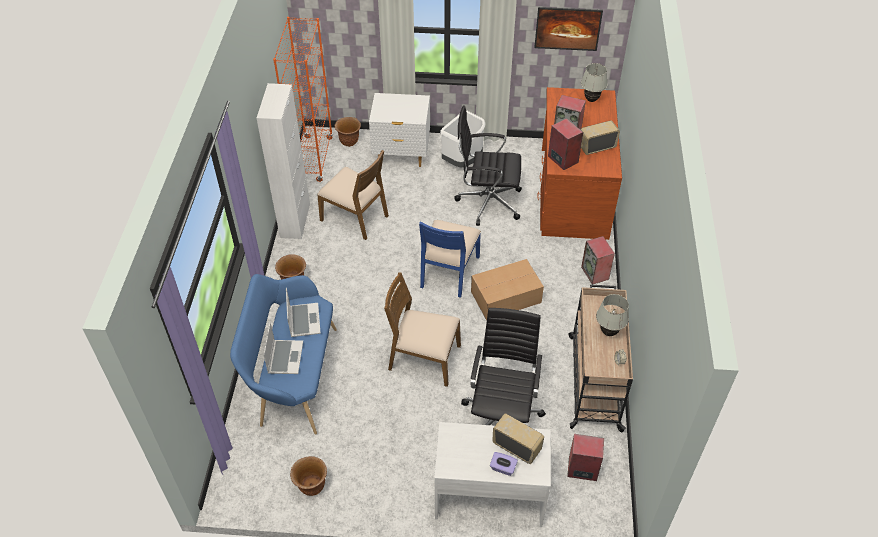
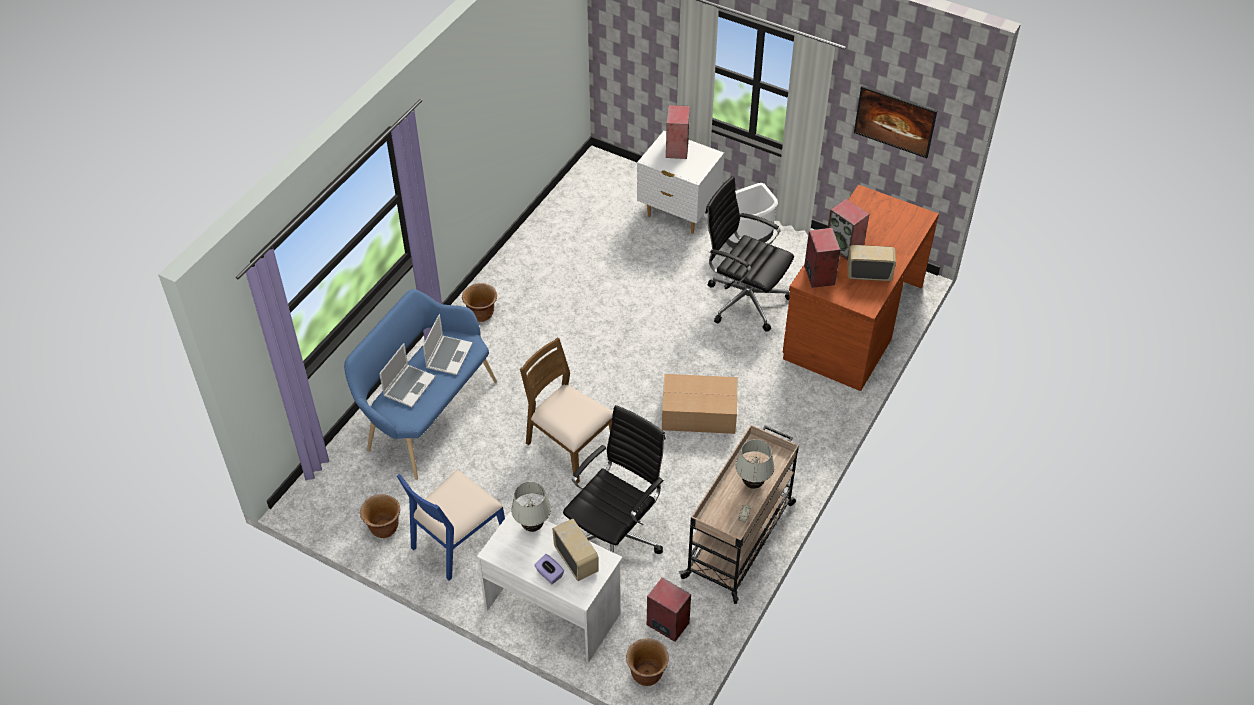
camera: 25 degrees right, 0 degrees up
(295, 220) = (520, 249): white cabinet -> none
(313, 159) = (578, 186): orange bookcase -> none
(349, 141) = (629, 178): brown planter -> brown planter (646, 674)
(355, 217) = (586, 267): brown chair -> none
(448, 272) = (652, 363): blue chair -> blue chair (457, 540)
(591, 100) = (901, 216): white table lamp -> white table lamp (532, 527)
(595, 273) = (819, 423): speaker -> speaker (677, 149)

